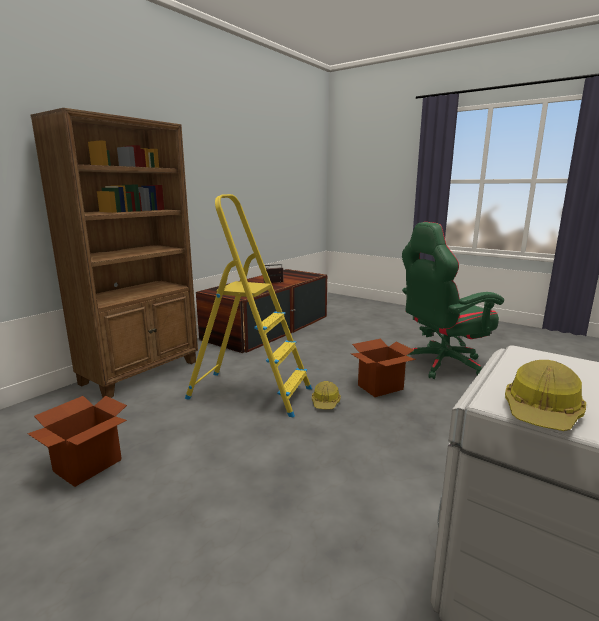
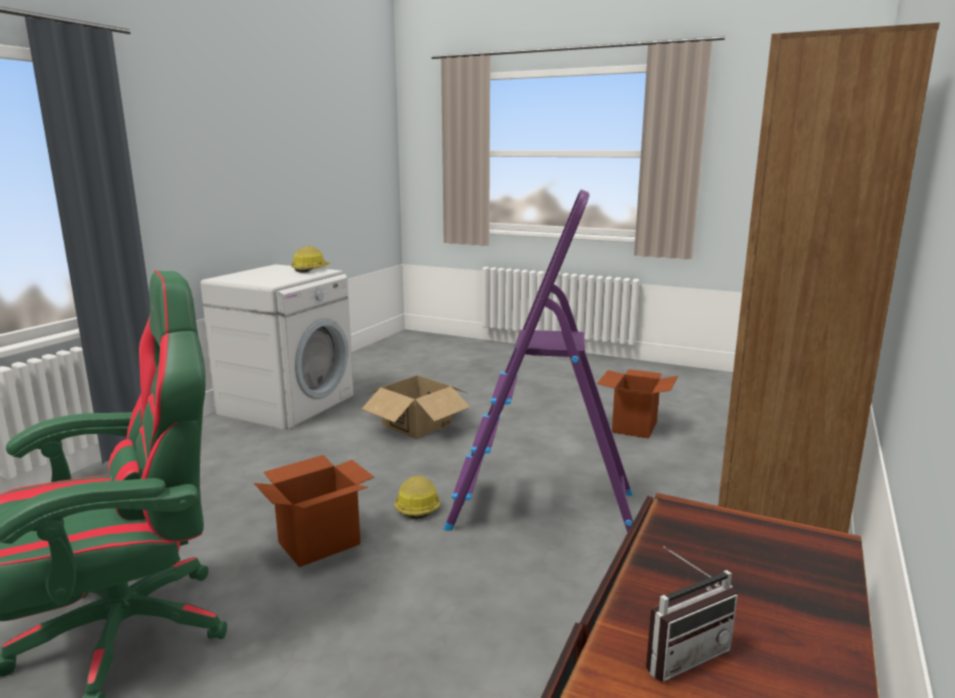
camera: 170 degrees right, 0 degrees up
(250, 393) = (540, 510): yellow step ladder -> purple step ladder
(321, 500) = (416, 424): none -> cardboard box

